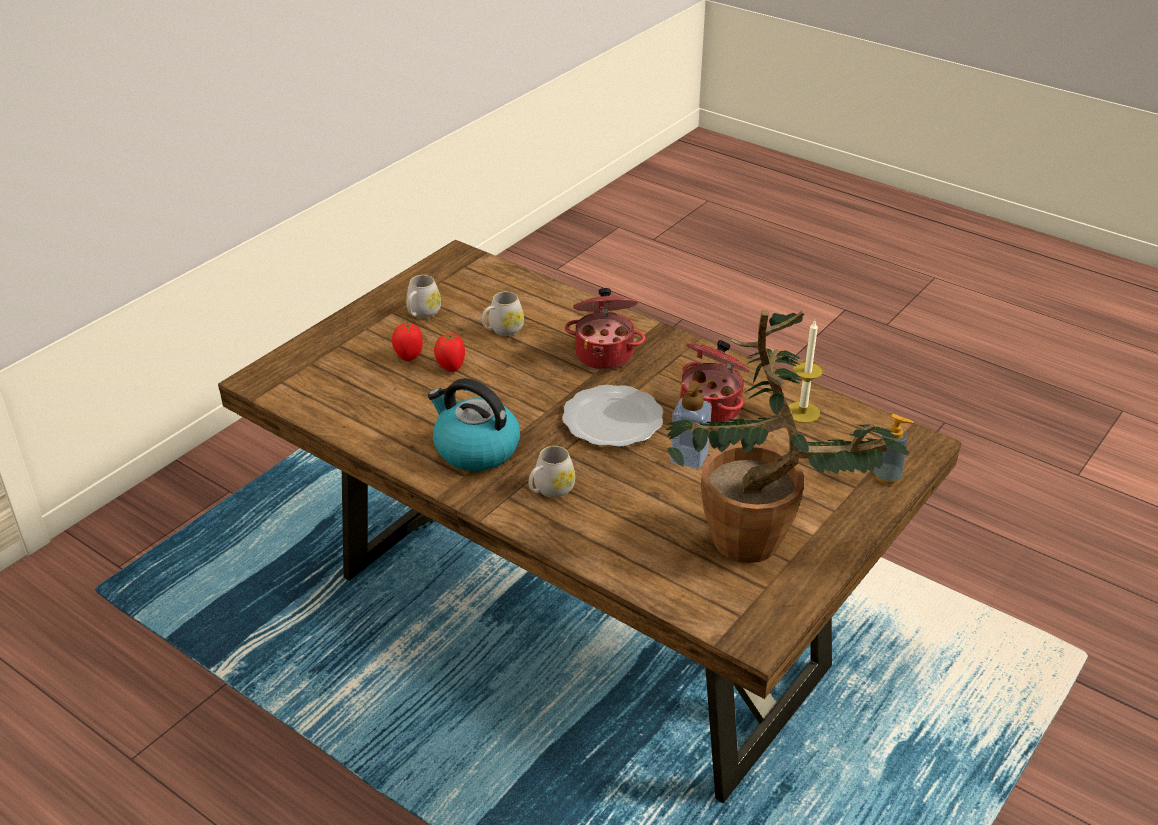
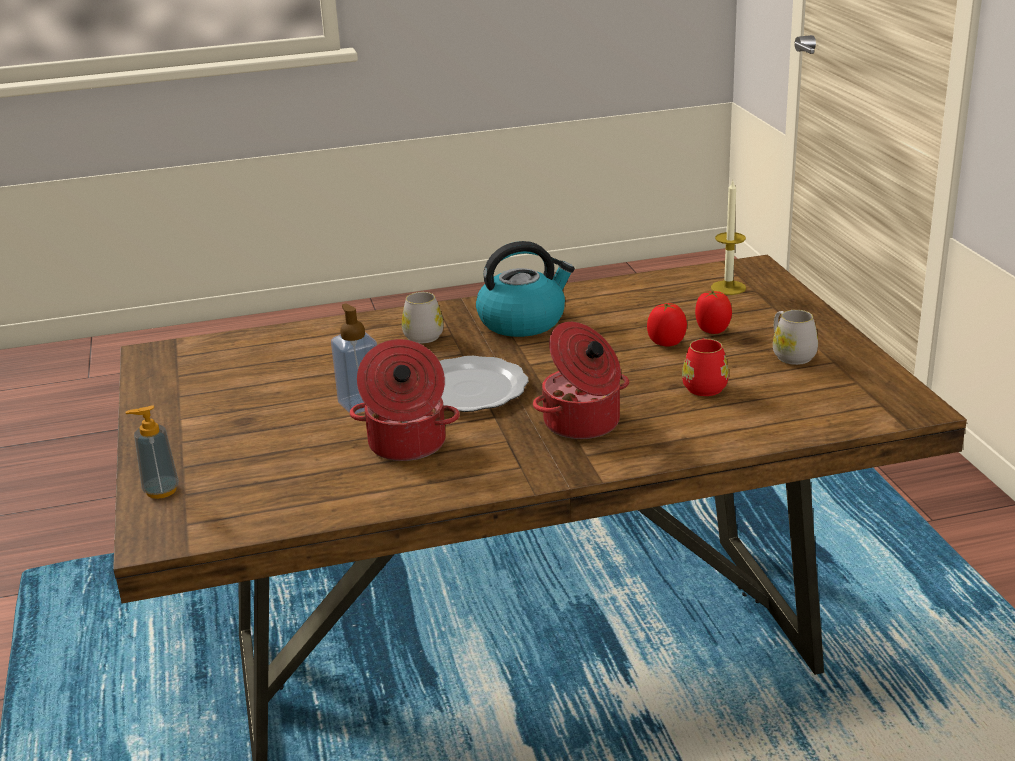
camera: 130 degrees right, 10 degrees down
(502, 330) = (704, 385): white mug -> red mug
(764, 544) = (212, 393): potted plant -> none
(802, 412) = (317, 492): candle -> candle (728, 288)

